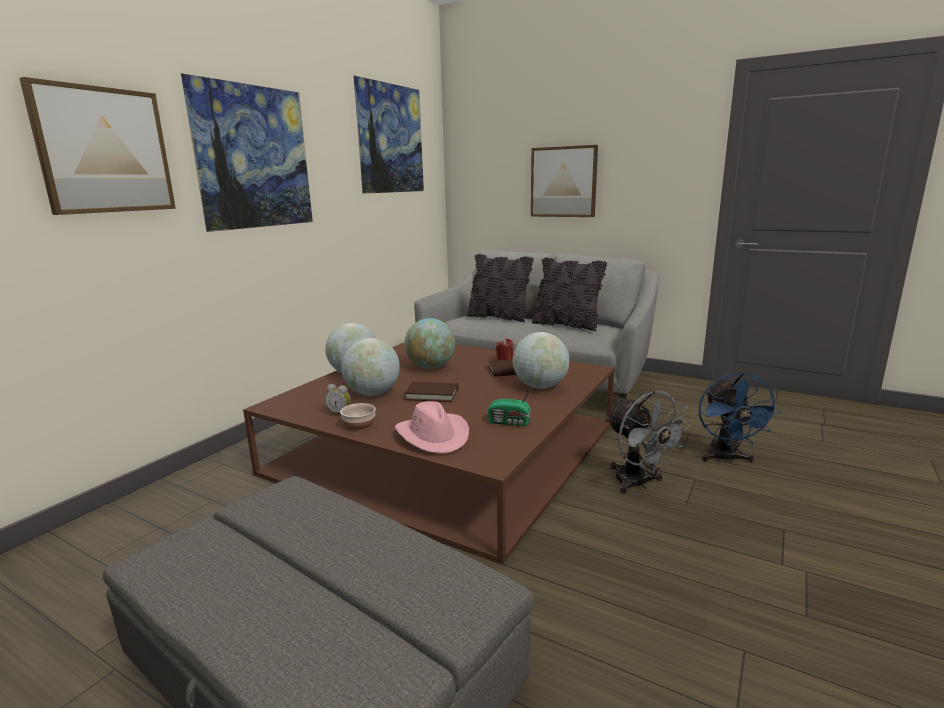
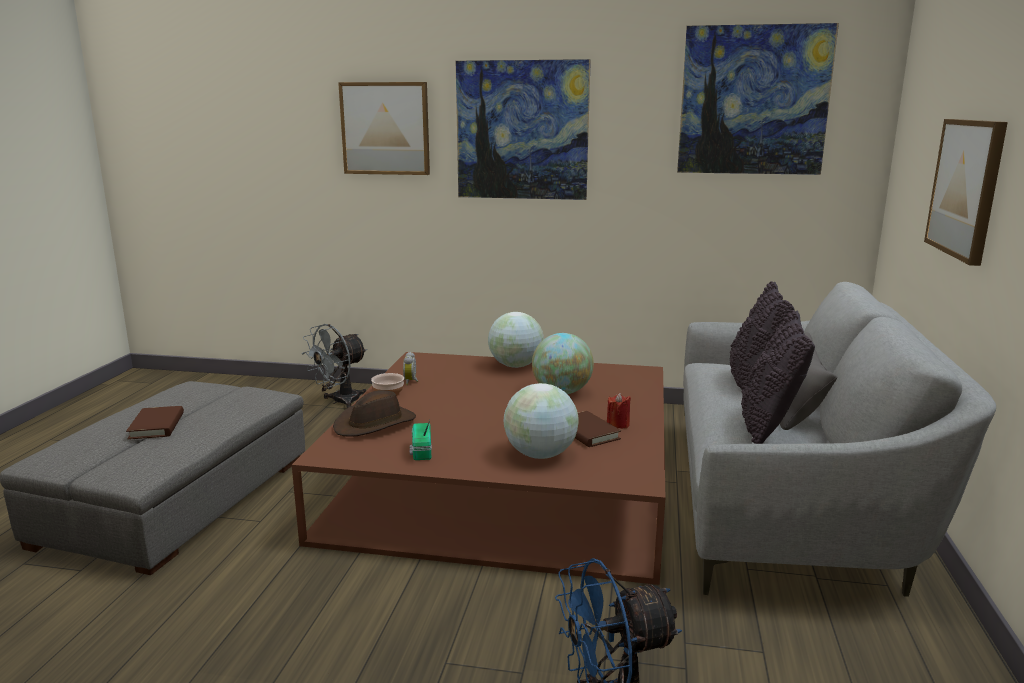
camera: 70 degrees right, 0 degrees up
(373, 393) = (465, 383): globe -> none
(432, 395) = (477, 406): brown book -> brown book (157, 426)
(433, 436) = (375, 424): pink hat -> brown hat
(638, 484) = (483, 619): grey fan -> grey fan (339, 402)

